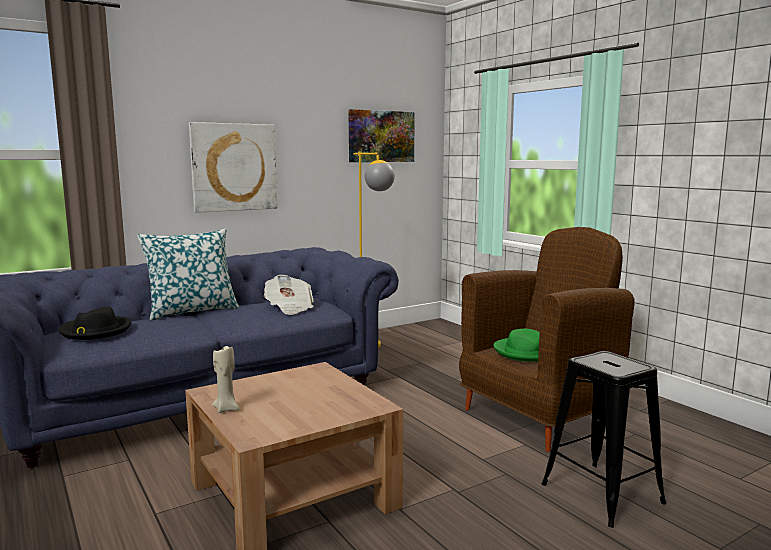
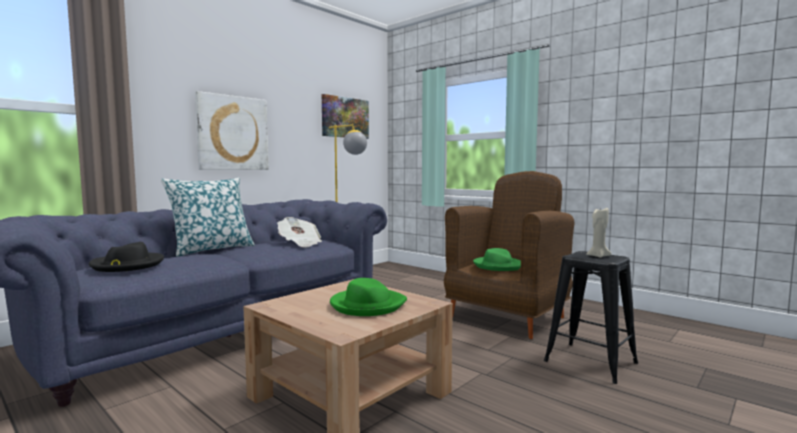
camera: 15 degrees left, 5 degrees down
(226, 409) = (297, 315): beige candle -> beige candle (597, 256)
(307, 402) = (367, 305): none -> green hat

